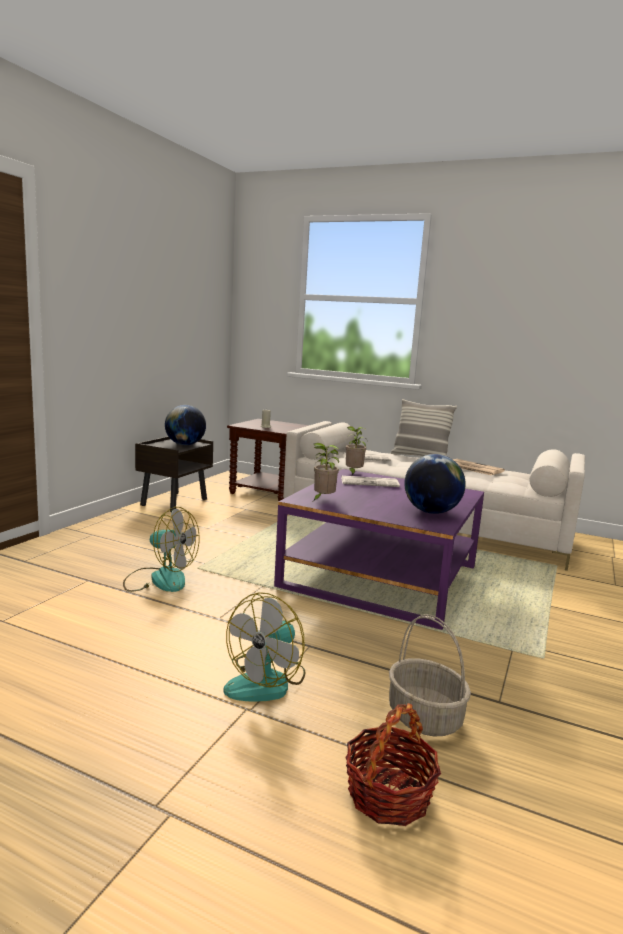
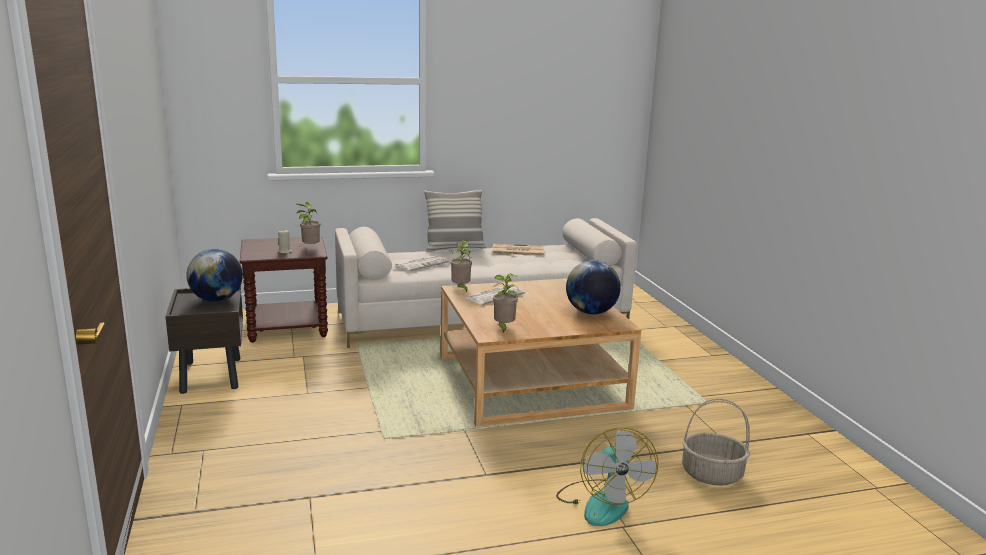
camera: 40 degrees left, 5 degrees up
(159, 579) = (372, 464): fan -> none
(287, 428) = (310, 248): none -> potted plant
(380, 577) = (530, 382): purple coffee table -> beige coffee table
(388, 795) = (762, 528): basket -> none

